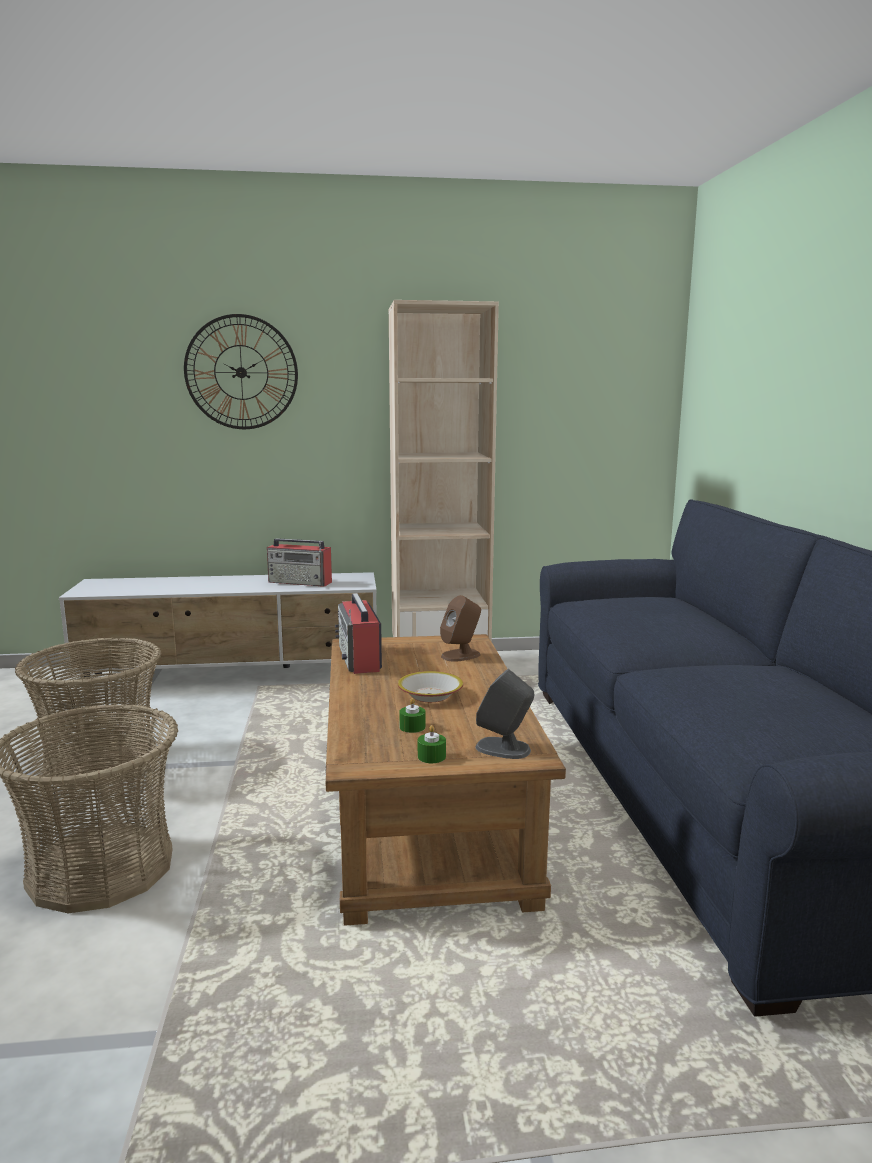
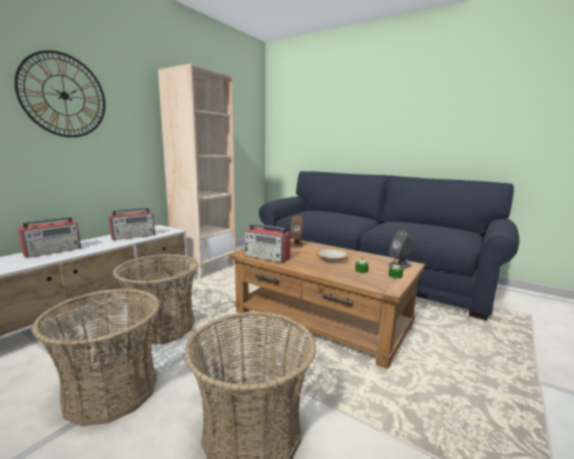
camera: 50 degrees left, 0 degrees up
(193, 582) = (54, 251): none -> radio
(245, 724) = (162, 327): none -> basket

